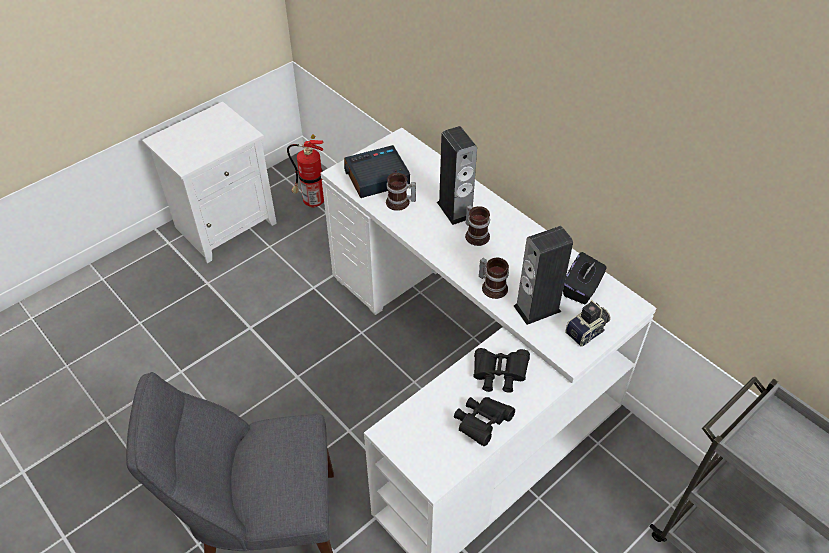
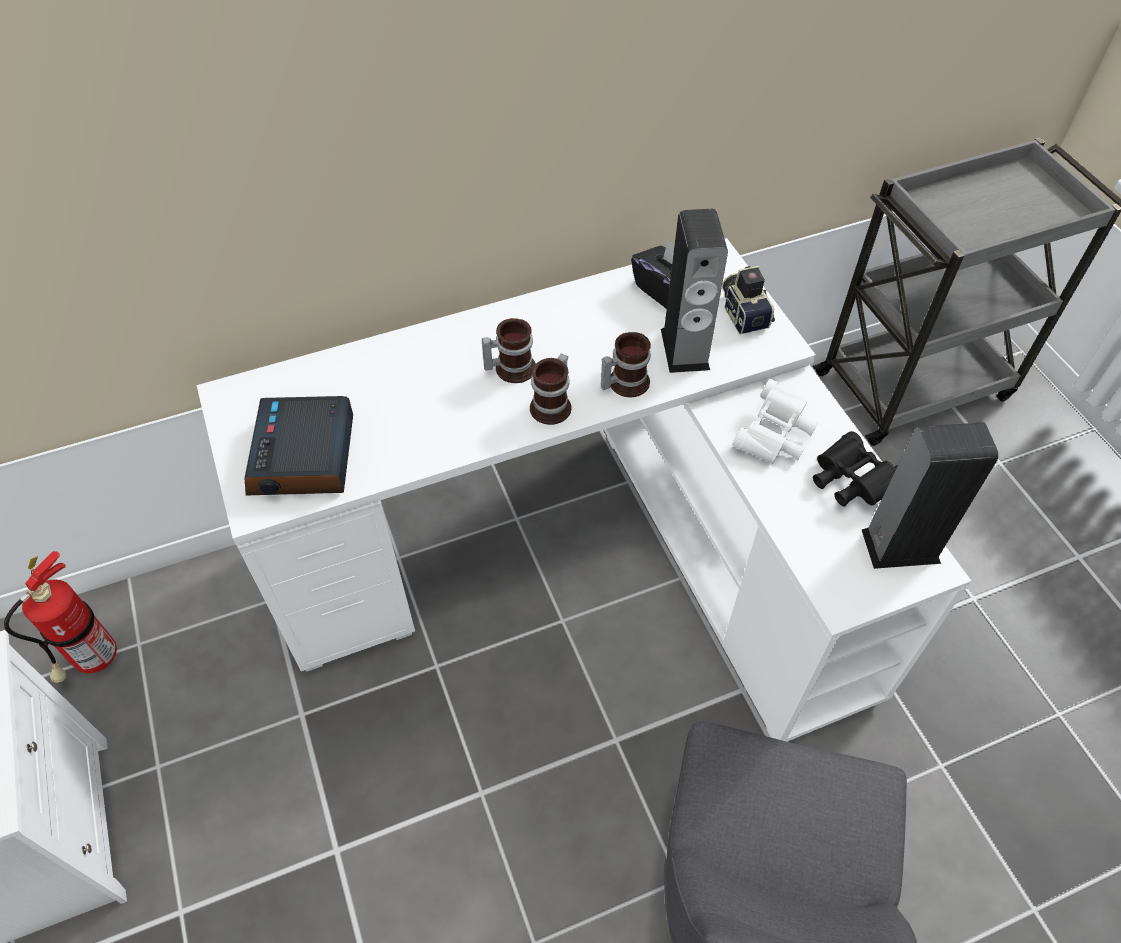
camera: 70 degrees left, 5 degrees up
(400, 203) = (387, 442): mug -> mug (554, 406)
(455, 209) = (443, 376): speaker -> speaker (900, 546)
(498, 375) = (774, 436): black binoculars -> white binoculars

